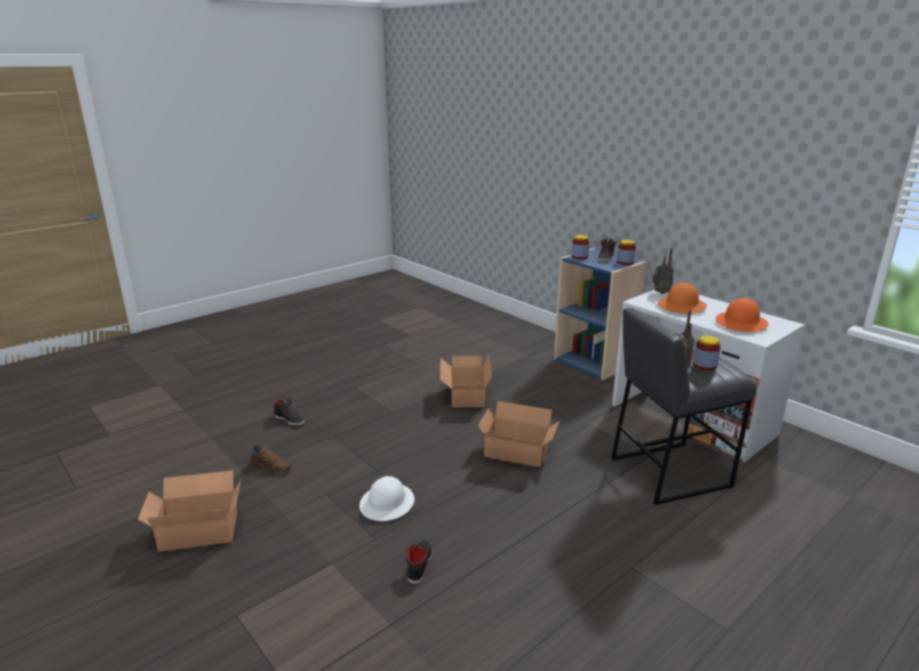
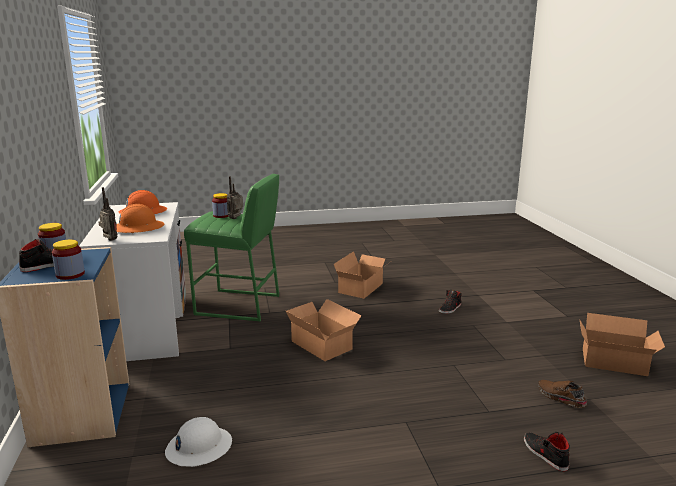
camera: 150 degrees left, 5 degrees down
(387, 503) = (456, 340): white hard hat -> white hard hat (199, 447)
(465, 395) = (301, 416): cardboard box -> cardboard box (363, 288)
(668, 472) = (239, 305): grey stool -> green stool

